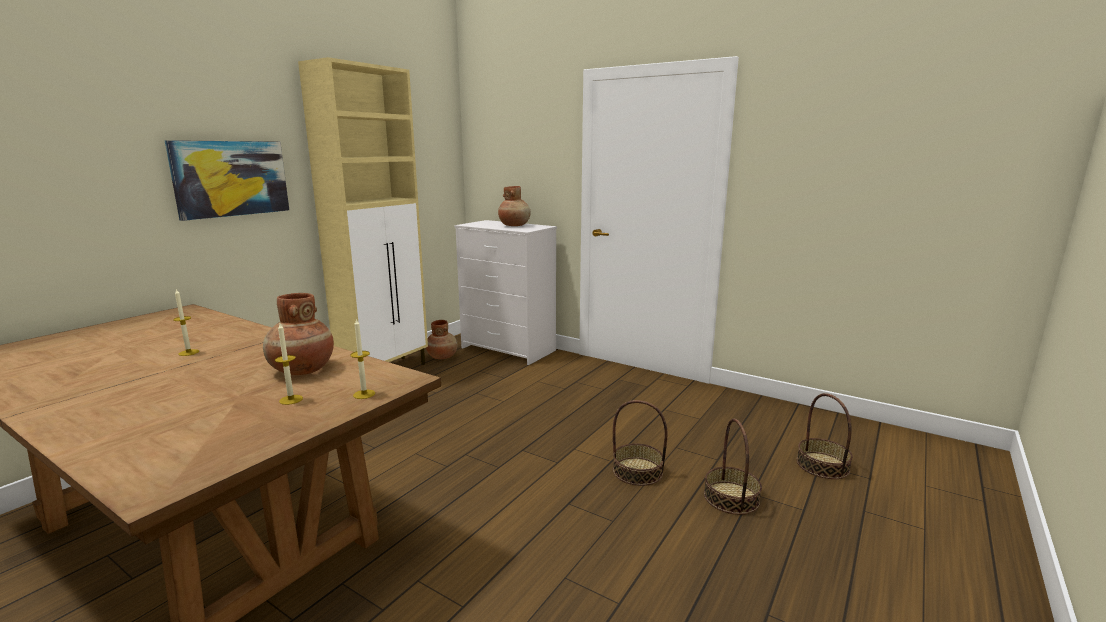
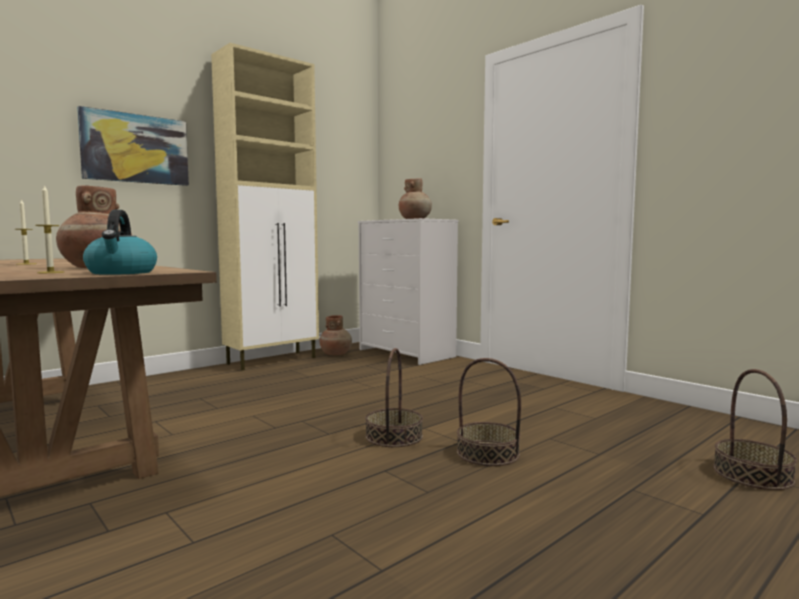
camera: 15 degrees right, 10 degrees down
(364, 394) = (122, 273): candle -> kettle
(731, 498) = (600, 490): basket -> basket (394, 436)

